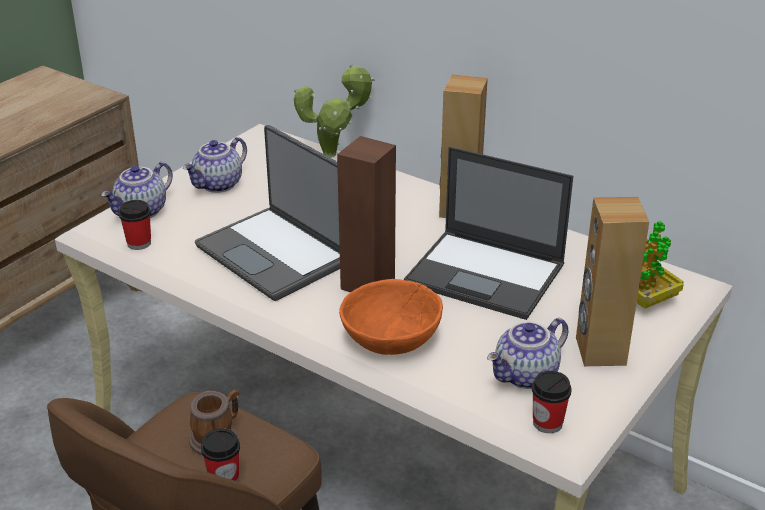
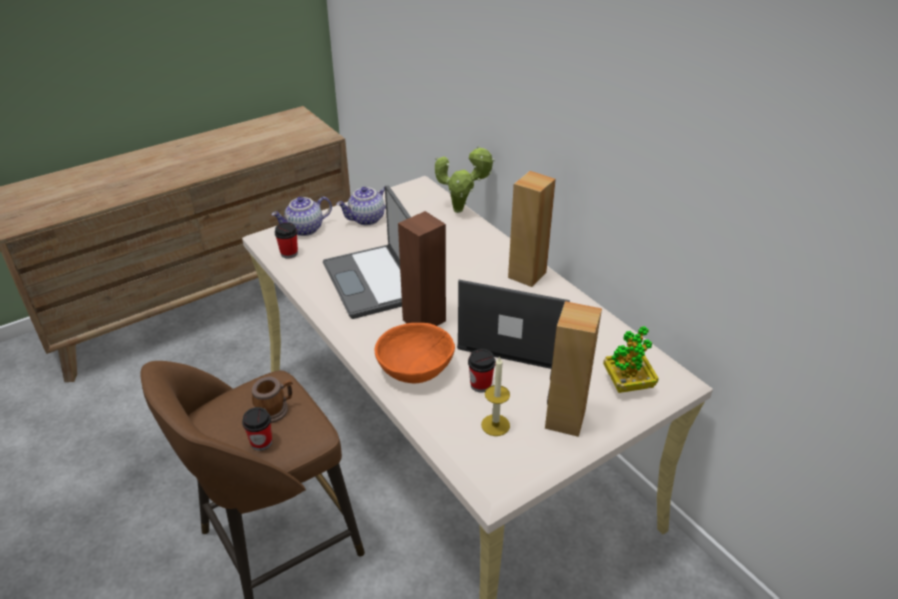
camera: 20 degrees right, 5 degrees up
(487, 274) = (515, 333): laptop -> laptop turned 150 degrees clockwise
(526, 376) = (495, 425): teapot -> candle
(547, 423) = (488, 468): cup -> cup (480, 385)

